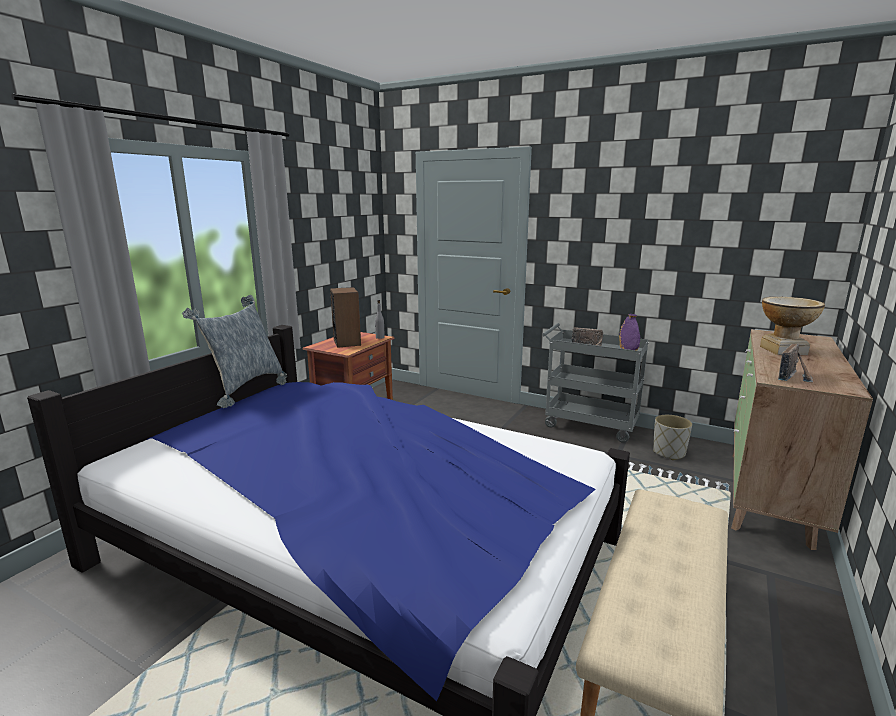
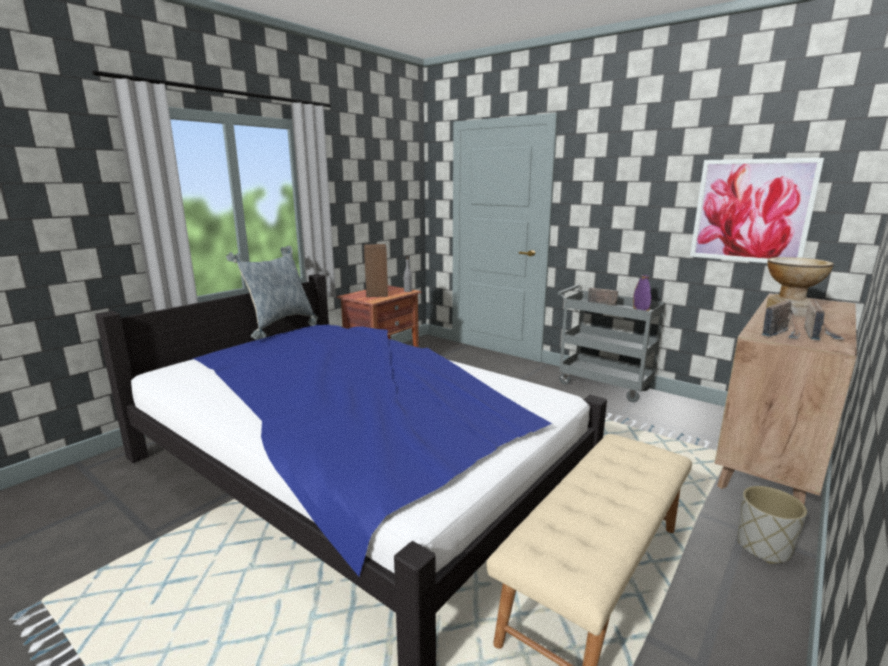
camera: 10 degrees right, 0 degrees up
(669, 453) = (677, 415): grey planter -> grey planter (764, 547)
(731, 249) = (751, 211): none -> picture
(826, 376) = (819, 335): none -> radio

